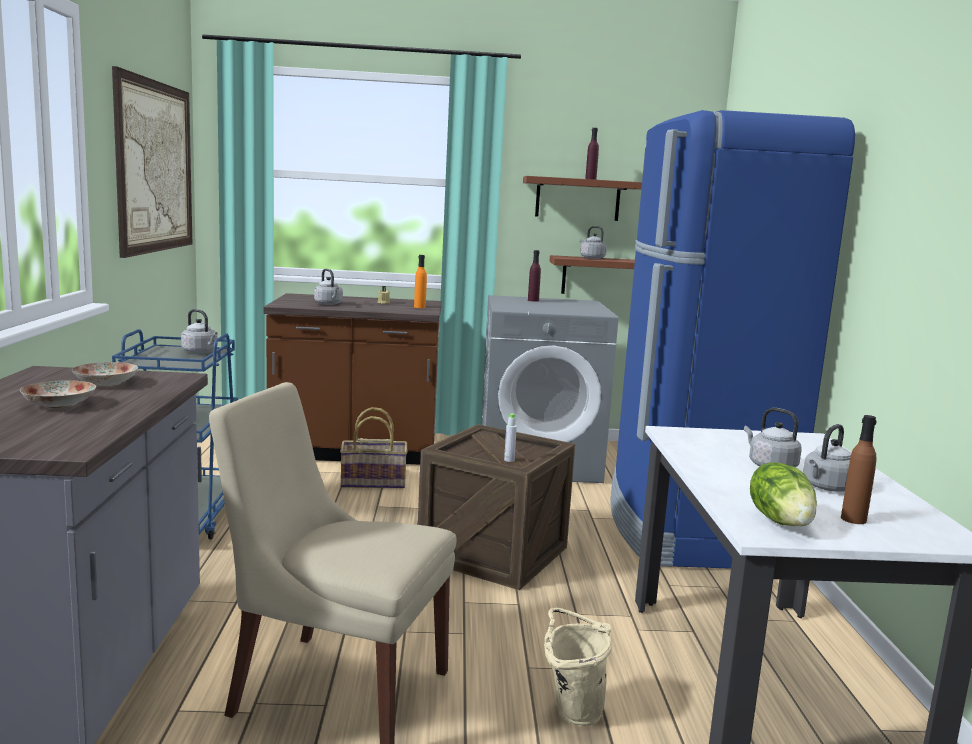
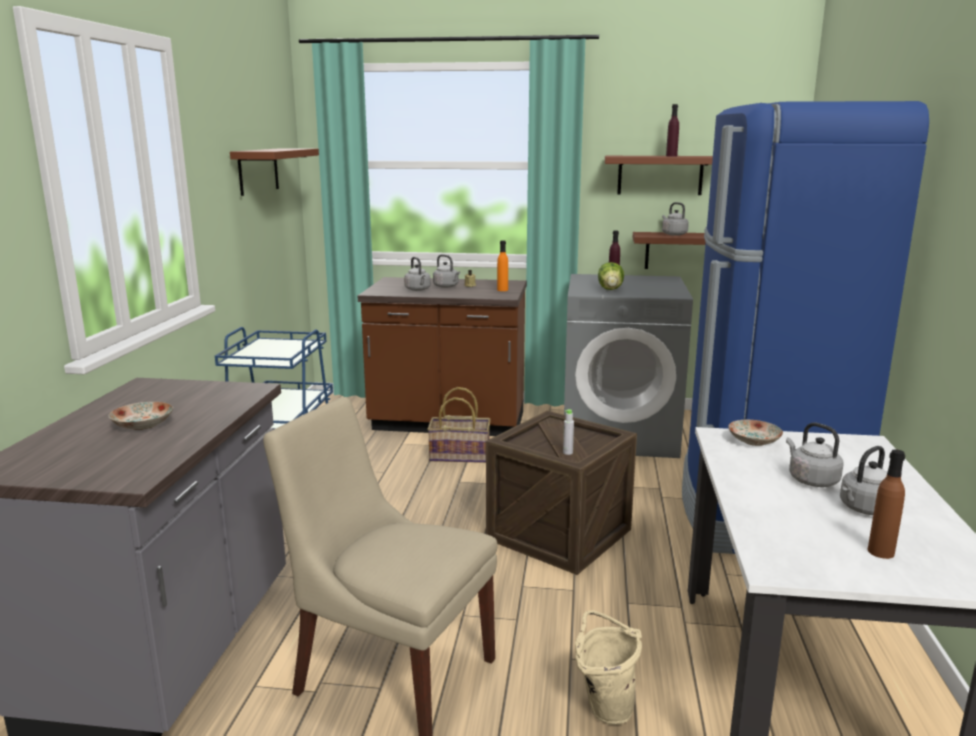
camera: 10 degrees right, 5 degrees up
(105, 383) = (189, 398): plate -> plate (753, 441)
(155, 167) = (258, 171): picture -> brown shelf
(201, 352) = (295, 345): grey kettle -> grey kettle (447, 286)
(781, 521) = (801, 552): lettuce -> lettuce (611, 289)

